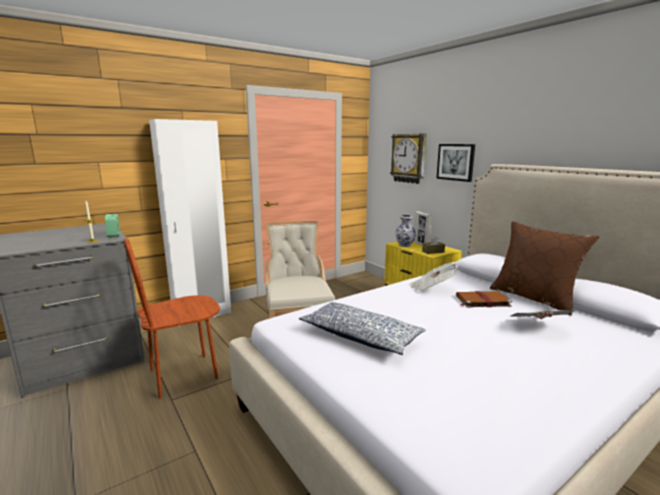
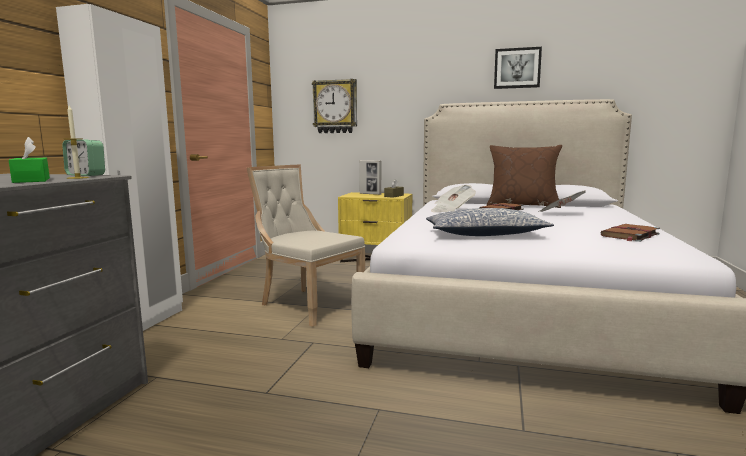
camera: 40 degrees left, 5 degrees down
(68, 242) = (31, 180): none -> green tissue box
(183, 374) = (235, 371): brown chair -> none
(404, 245) = (359, 196): vase -> none
(455, 162) = (395, 106): picture -> picture (517, 68)
(510, 398) = (629, 235): none -> brown book

